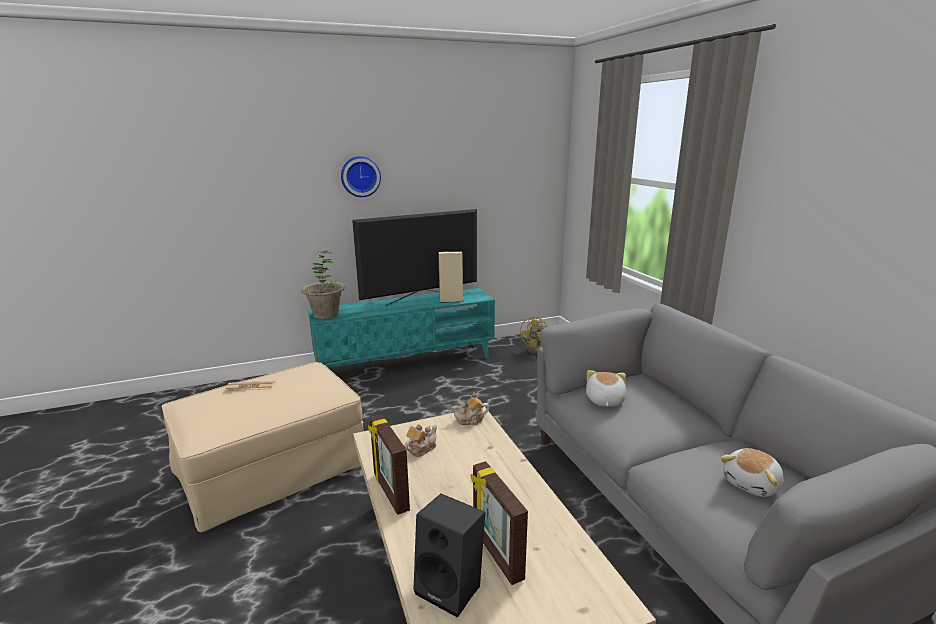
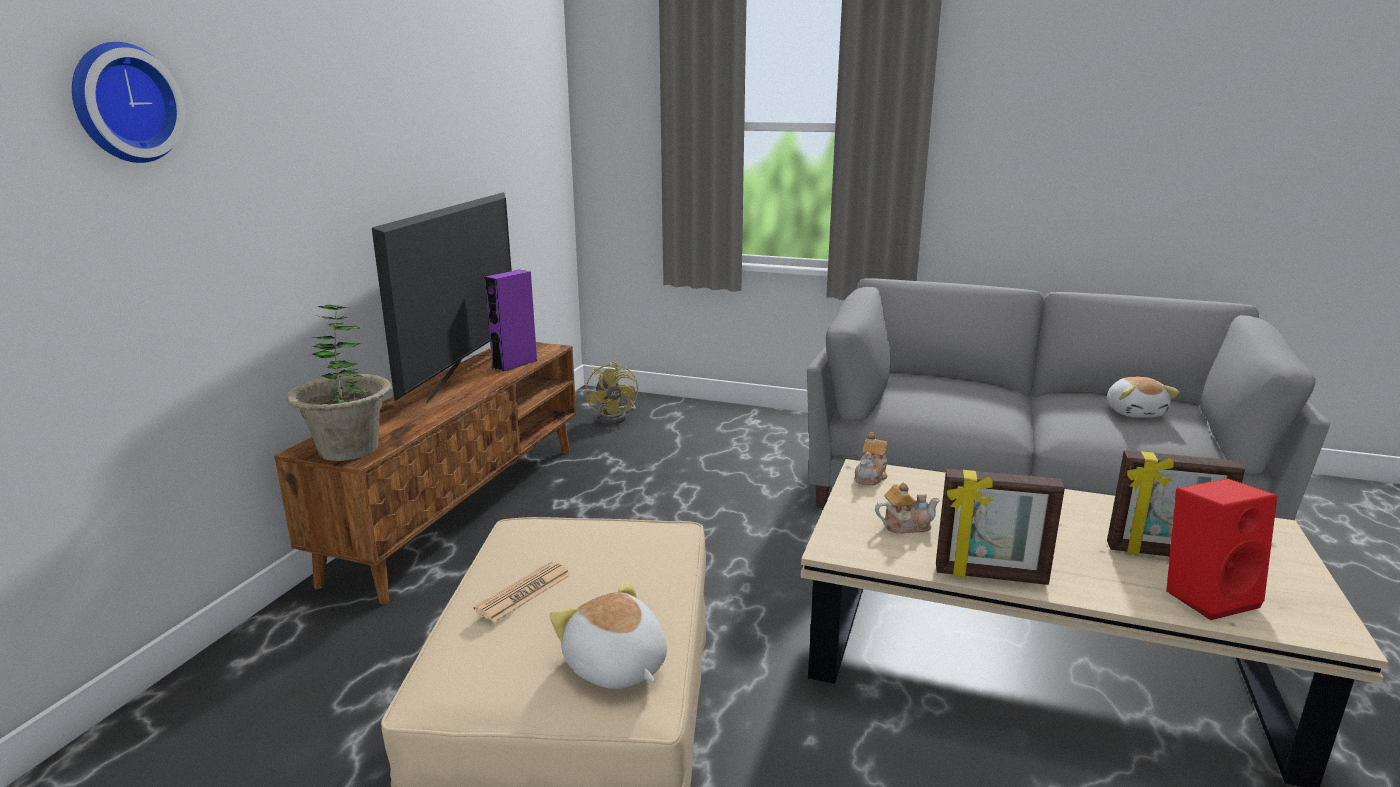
camera: 50 degrees left, 0 degrees up
(360, 176) = (326, 136): wall clock -> wall clock (123, 103)
(407, 363) = (462, 508): turquoise tv stand -> brown tv stand
(421, 449) = (905, 526): teapot -> teapot turned 90 degrees clockwise
(451, 300) = (515, 364): beige speaker -> purple speaker
(452, 587) = (1207, 595): black speaker -> red speaker
(604, 400) = (921, 403): plush toy -> plush toy (615, 667)

